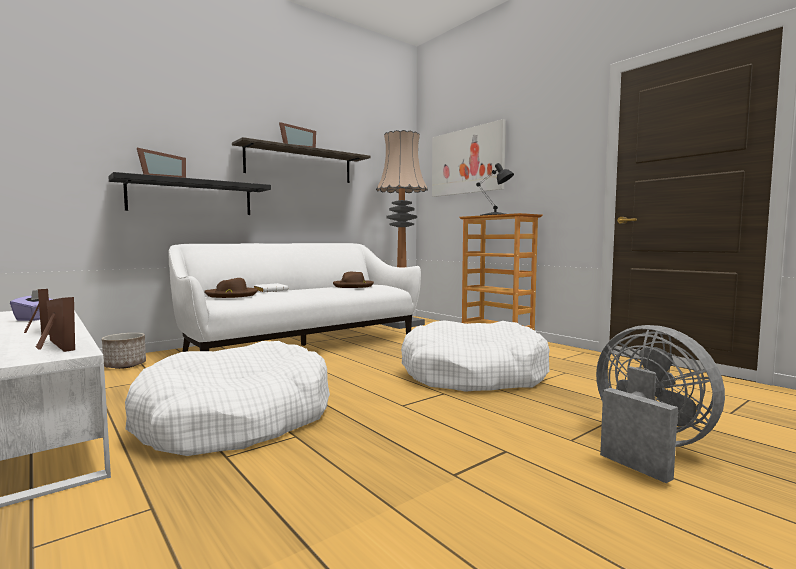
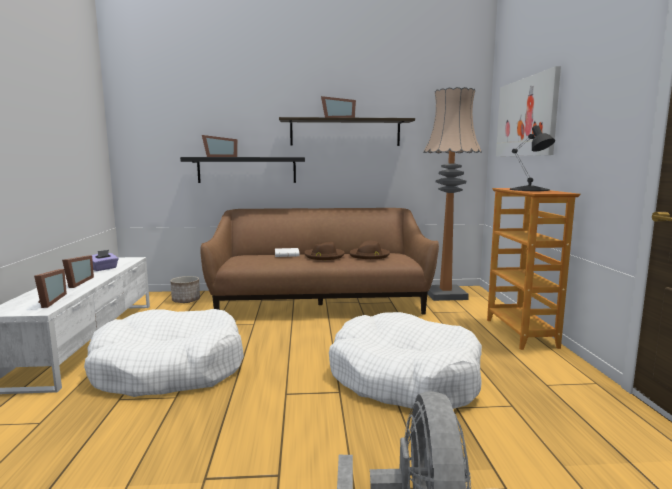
camera: 35 degrees right, 5 degrees up
(231, 295) = (249, 257): brown hat -> brown hat (324, 256)
(301, 344) = (320, 303): white sofa -> brown sofa

